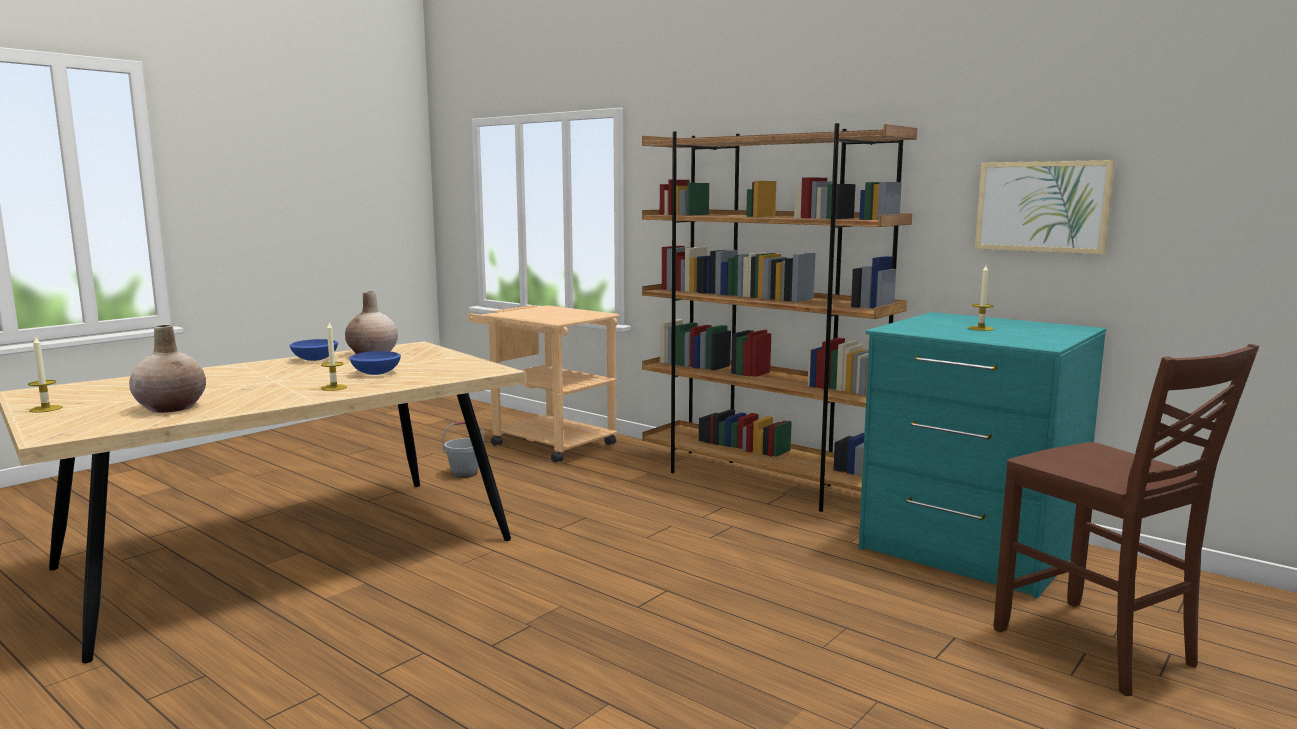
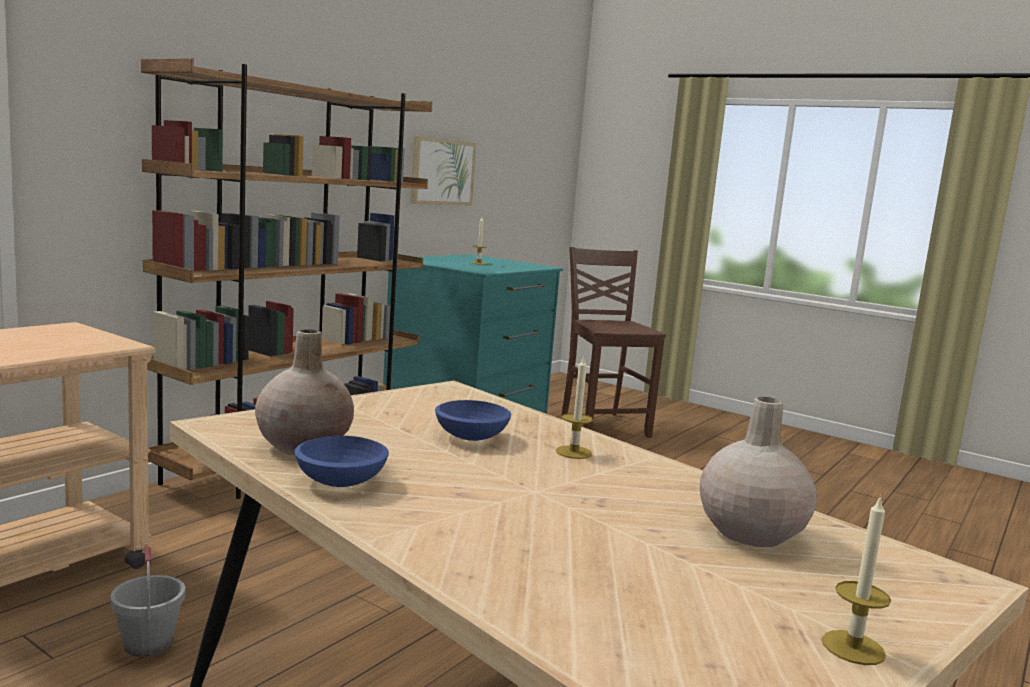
camera: 95 degrees left, 0 degrees up
(1097, 648) = (603, 425): brown chair -> brown chair turned 75 degrees counterclockwise

